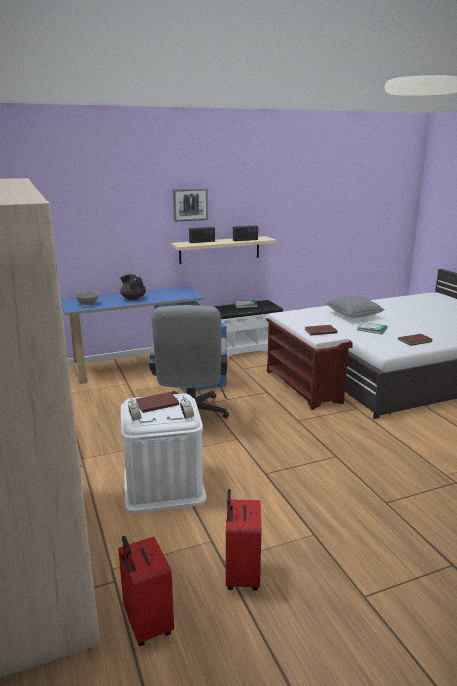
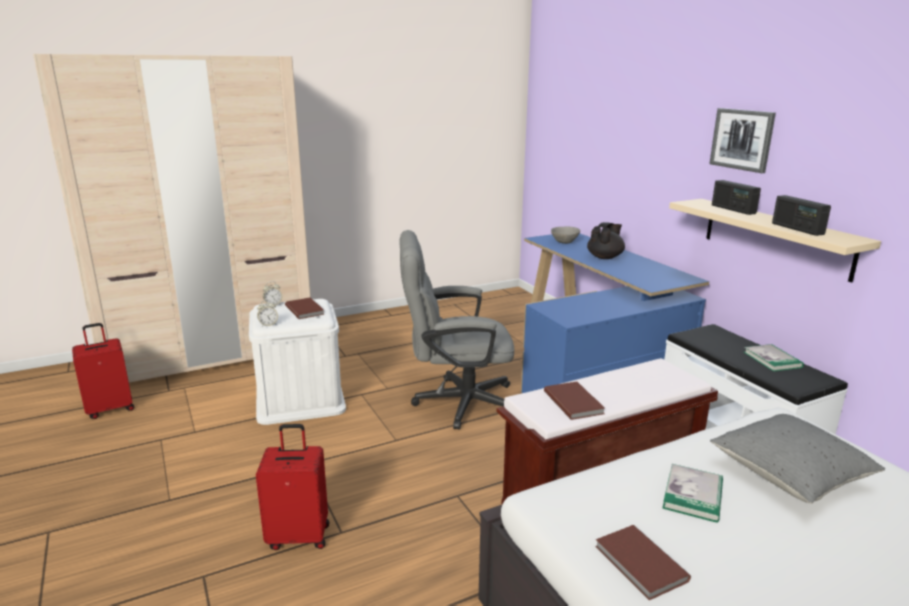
camera: 85 degrees right, 0 degrees up
(241, 576) = (134, 450): red suitcase -> red suitcase (299, 536)

